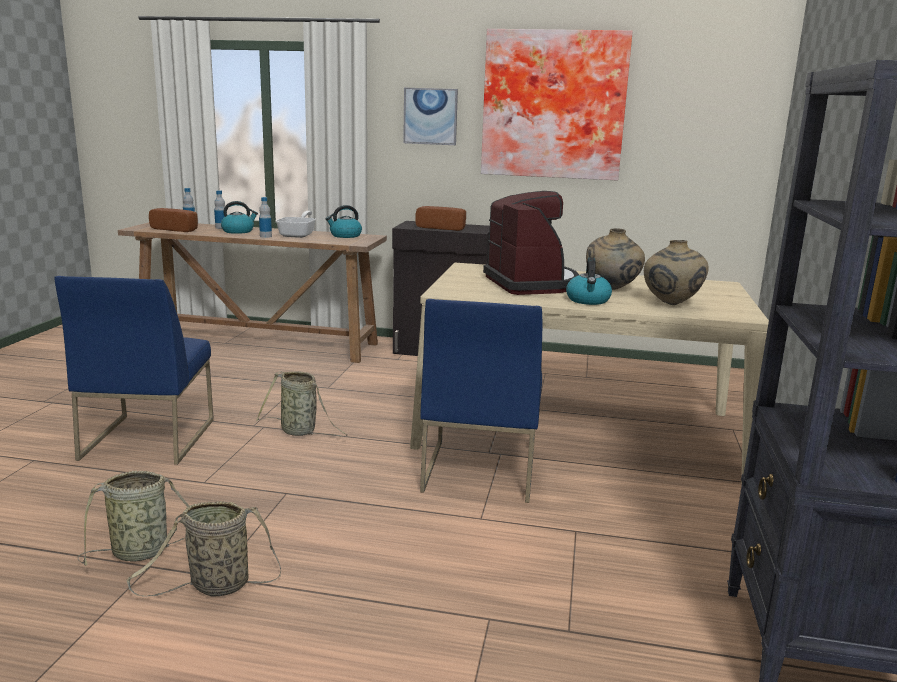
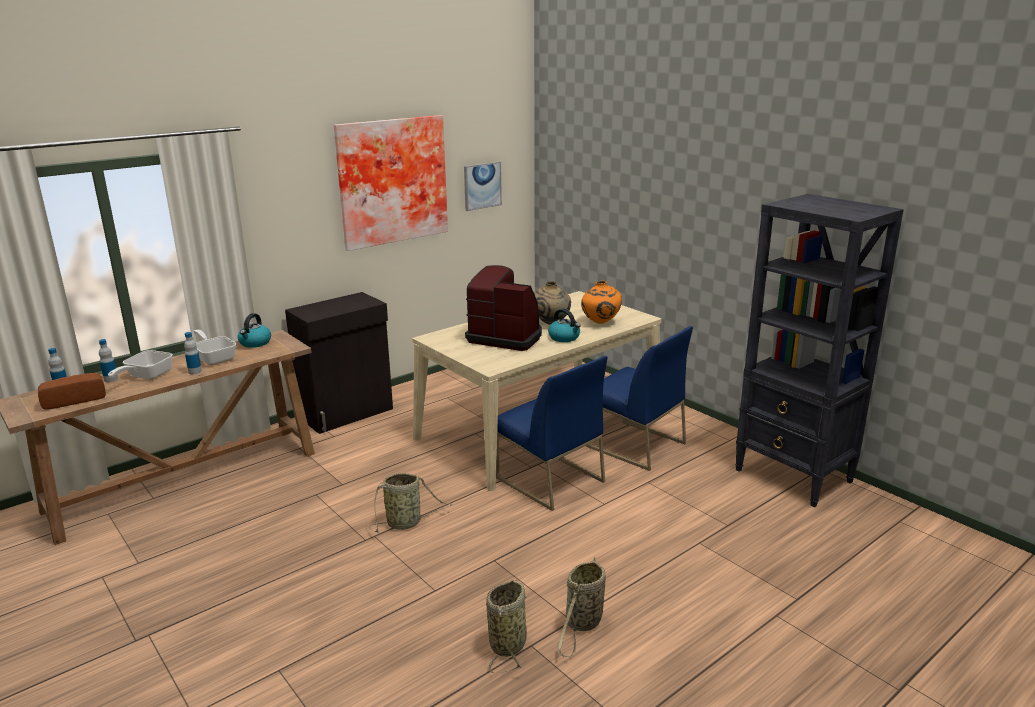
camera: 50 degrees left, 5 degrees up
(148, 438) = (319, 597): blue chair -> blue chair (634, 445)
(238, 231) = (146, 376): kettle -> frying pan
(430, 116) = (291, 208): picture -> picture (482, 185)
(442, 228) = (339, 308): bread -> none
(670, 304) = (600, 323): beige vase -> orange vase

